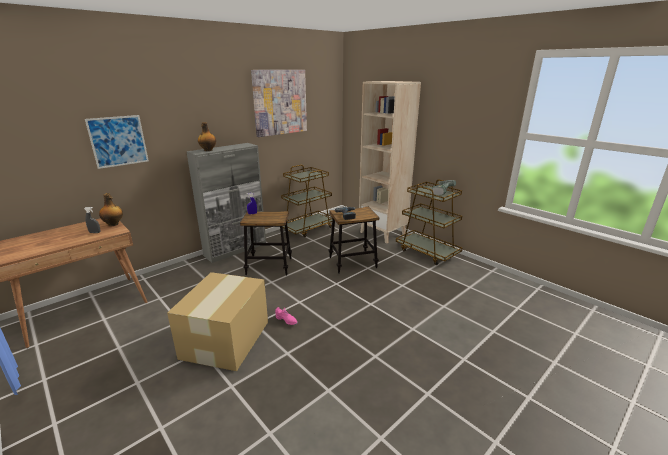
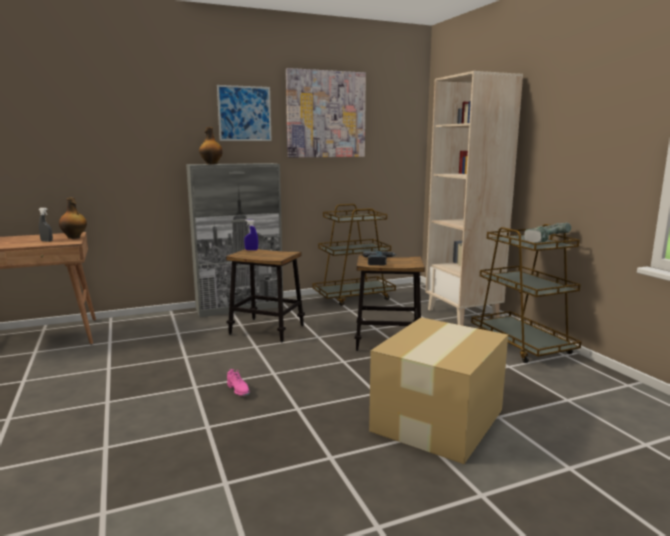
camera: 20 degrees right, 10 degrees down
(118, 141) = (104, 142): picture -> picture (244, 113)
(227, 338) = (146, 395): cardboard box -> cardboard box (439, 419)

